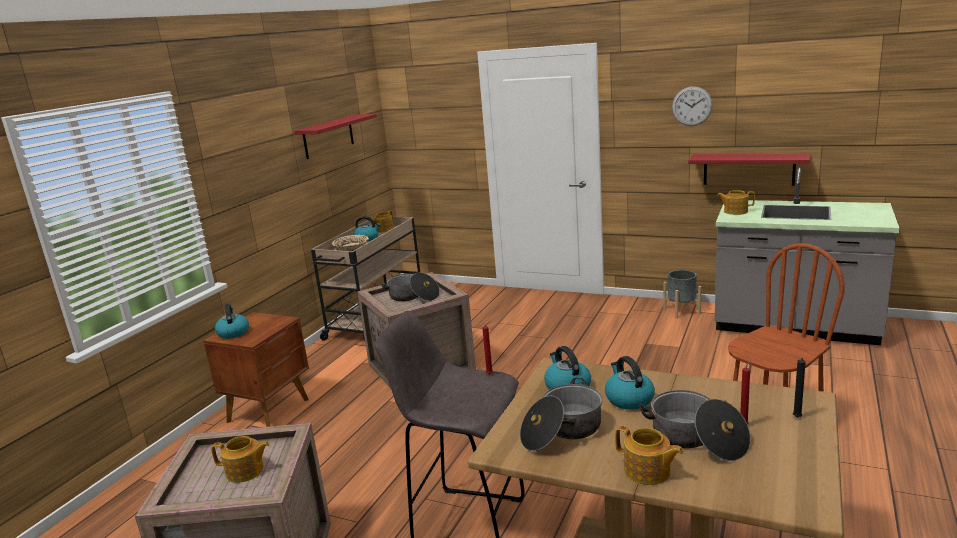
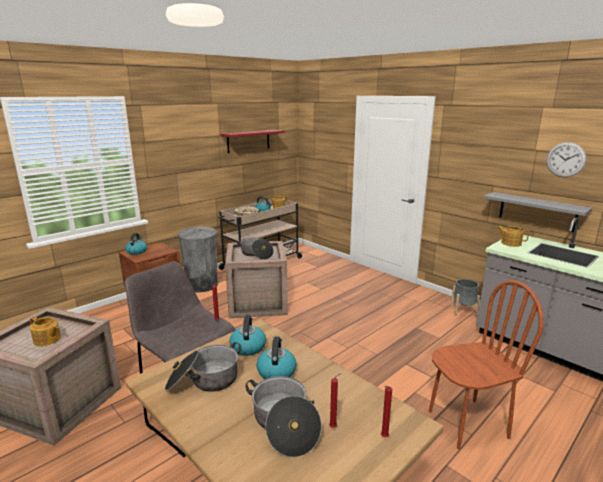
camera: 20 degrees right, 0 degrees up
(316, 367) = (202, 285): none -> grey trash can
(648, 472) = (218, 439): teapot -> none
(692, 106) = (499, 153): wall clock -> wall clock (566, 159)
(748, 169) = (537, 211): red shelf -> grey shelf
(797, 418) = (383, 437): black candle -> red candle

